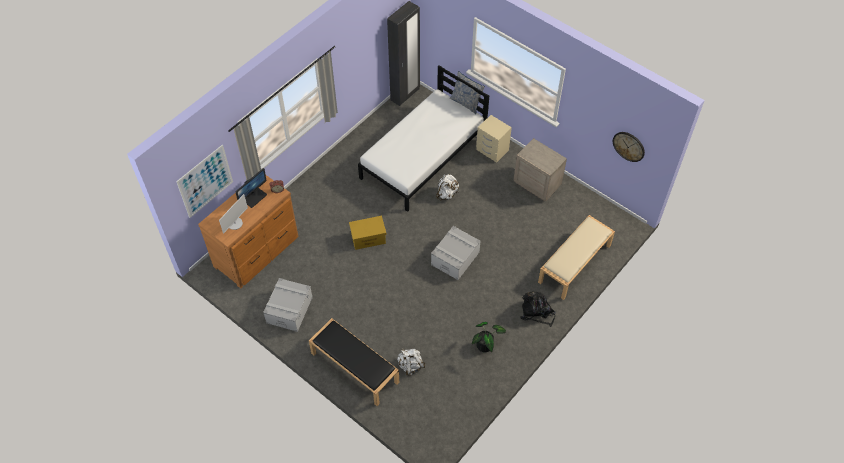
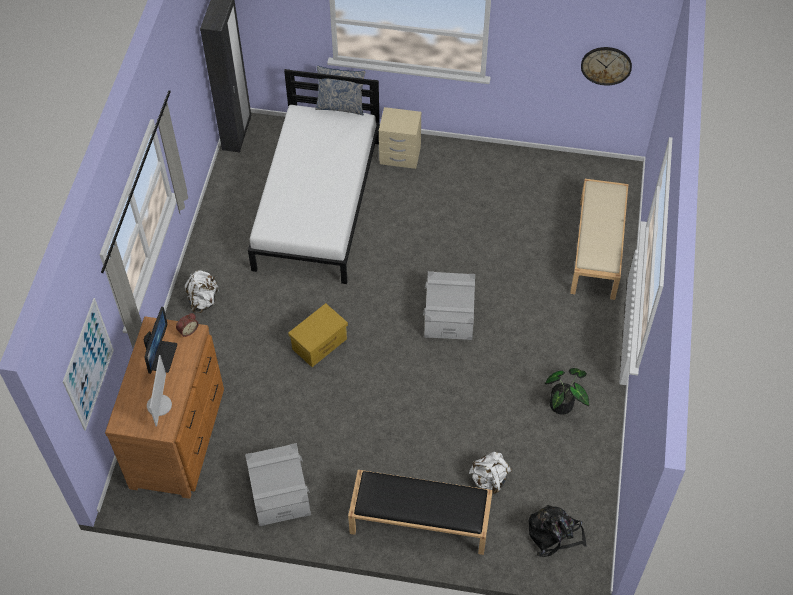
camera: 30 degrees left, 0 degrees up
(447, 194) = (381, 238): white backpack -> white backpack (203, 300)
(537, 183) = (484, 172): beige nightstand -> none
(537, 312) = (594, 331): black backpack -> black backpack (554, 534)

